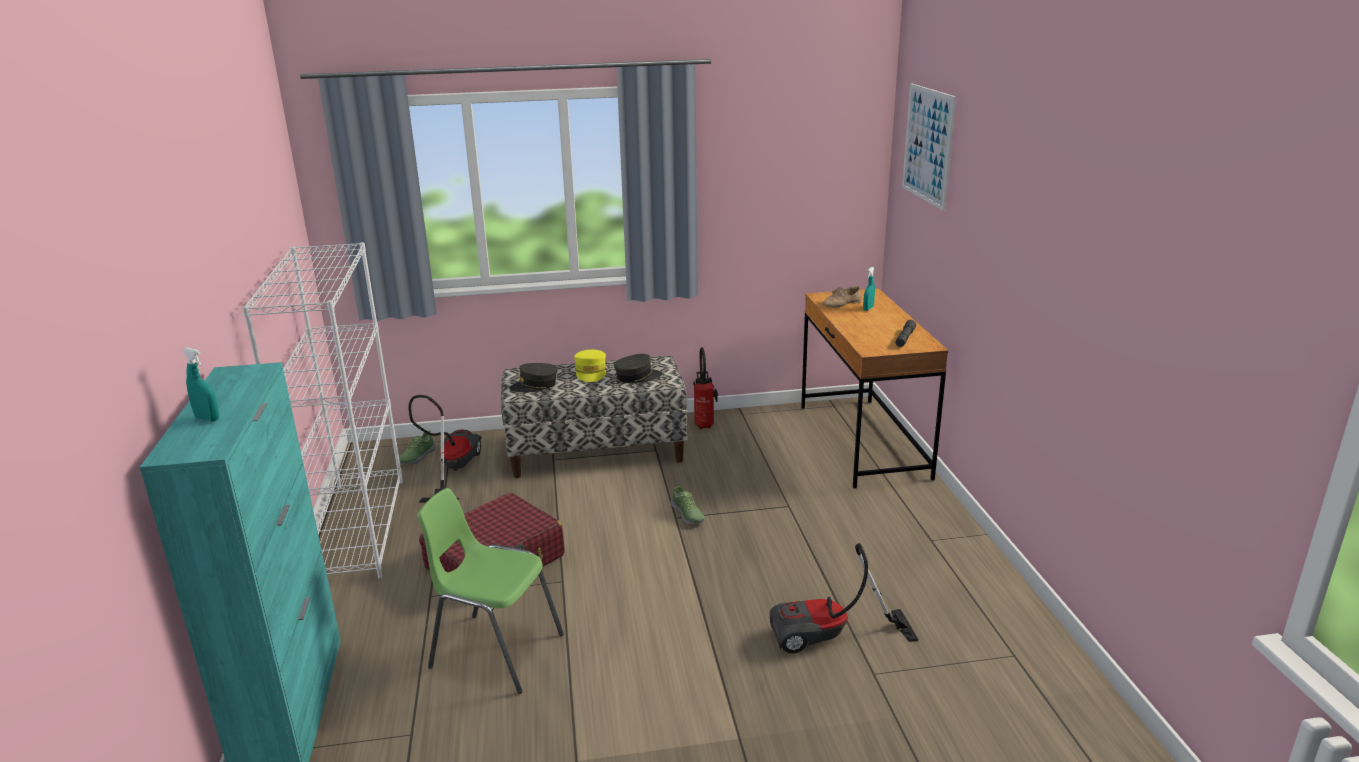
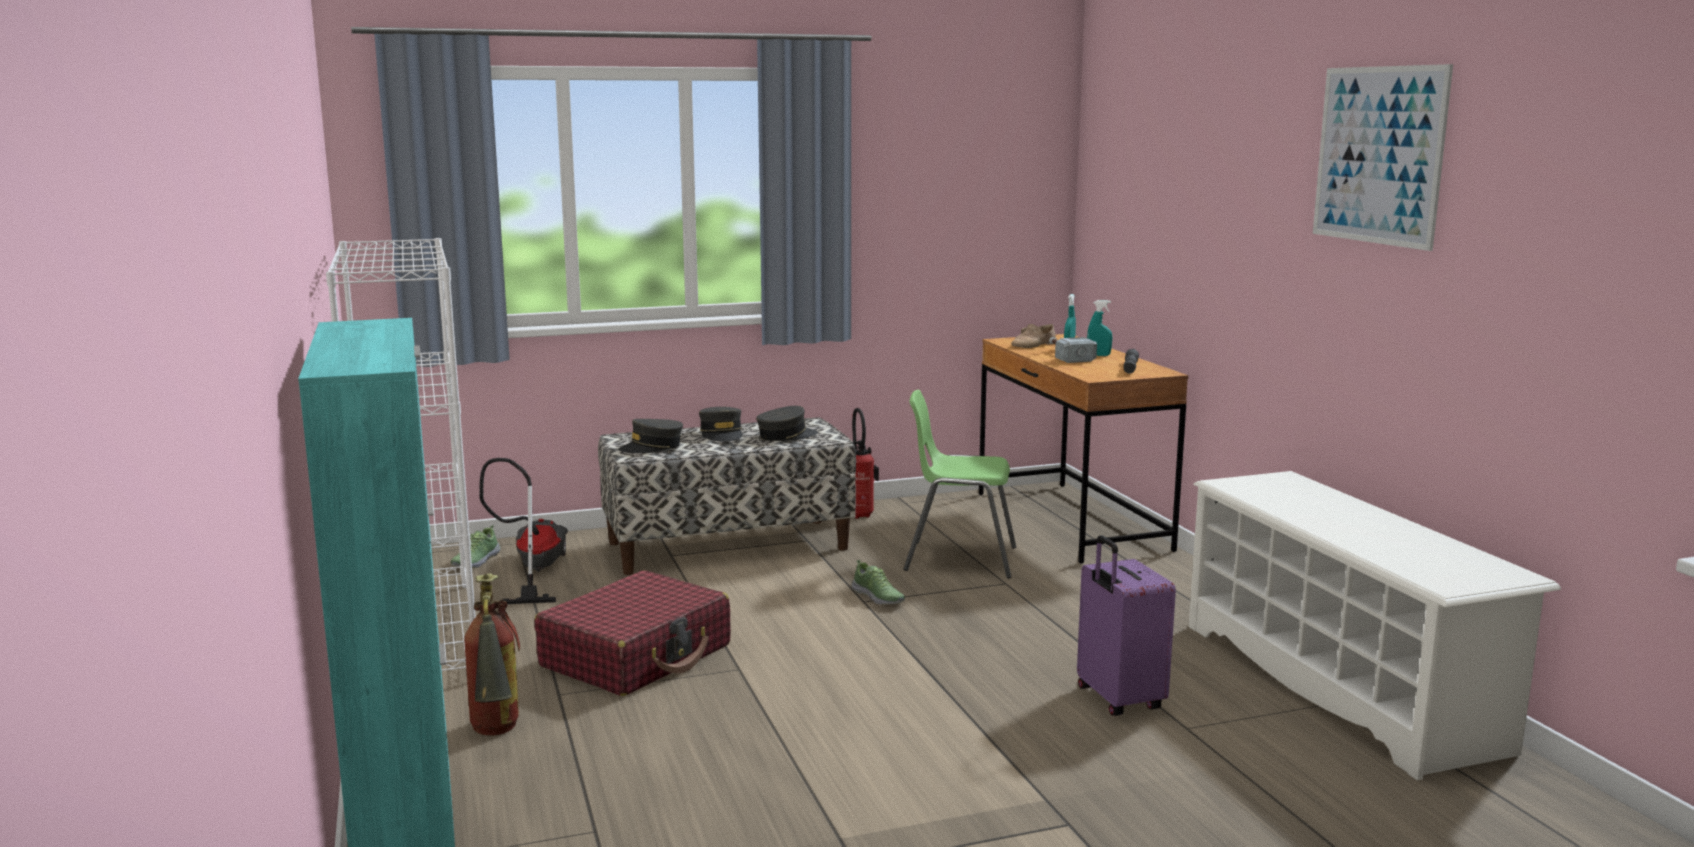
camera: 10 degrees left, 10 degrees down
(207, 419) = (356, 349): turquoise spray bottle -> turquoise spray bottle (1098, 355)
(375, 633) = (495, 736): none -> fire extinguisher
(495, 651) = (677, 741): green chair -> green chair (959, 559)
(591, 372) = (722, 434): yellow cap -> grey cap
(830, 638) = (1117, 700): vacuum cleaner -> purple suitcase
(860, 320) = (1066, 356): none -> hammer
(928, 145) = (1137, 138): picture -> picture (1379, 155)
(1012, 639) = (1339, 685): none -> white shoe rack

